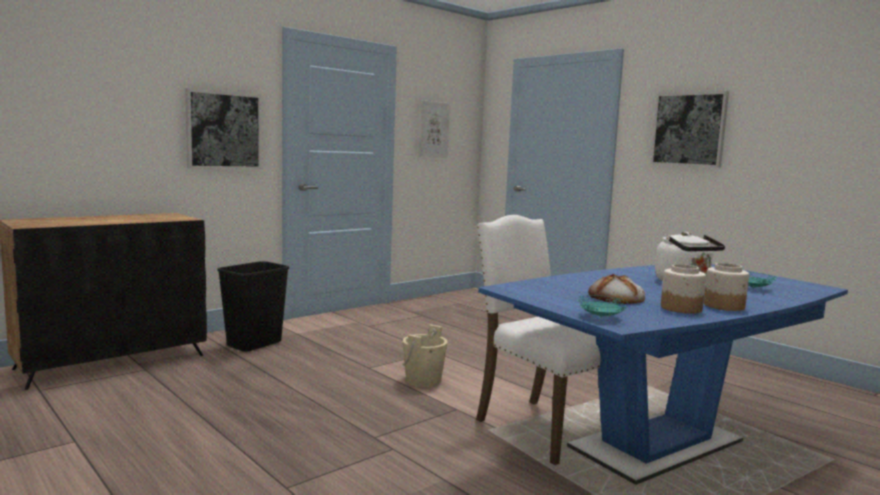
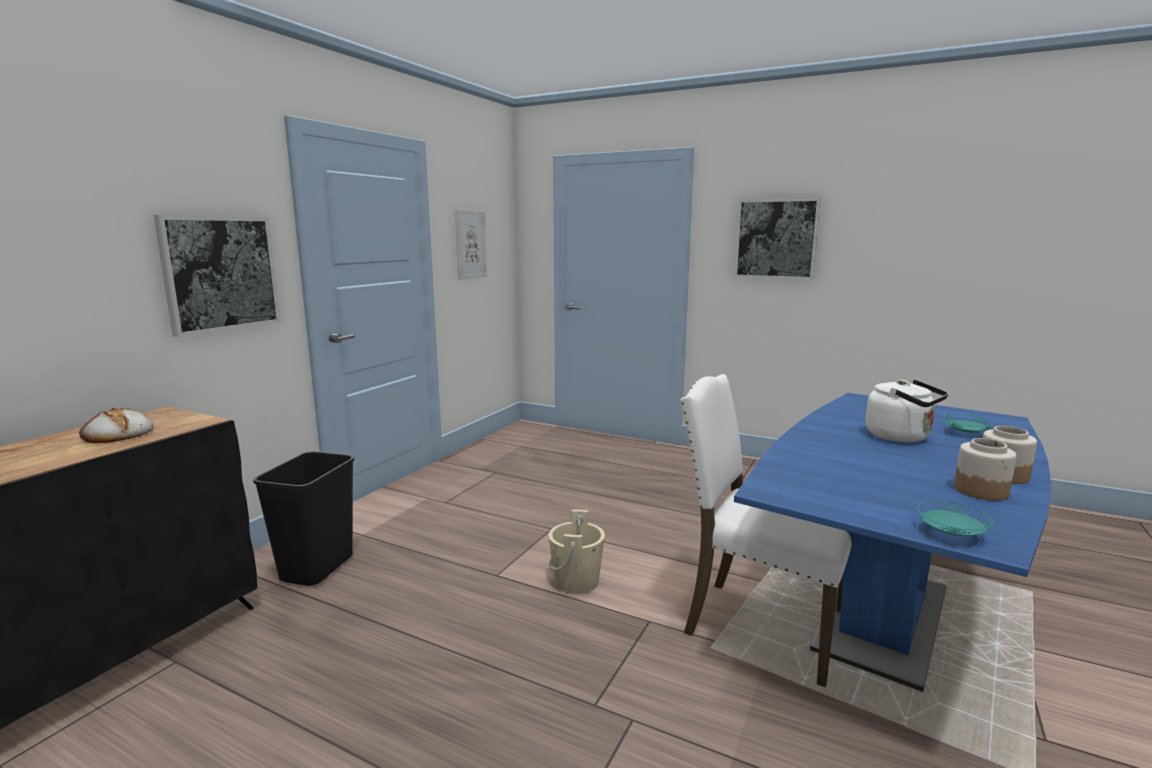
camera: 20 degrees left, 5 degrees up
(616, 298) = (897, 485): bread -> bread (117, 434)

